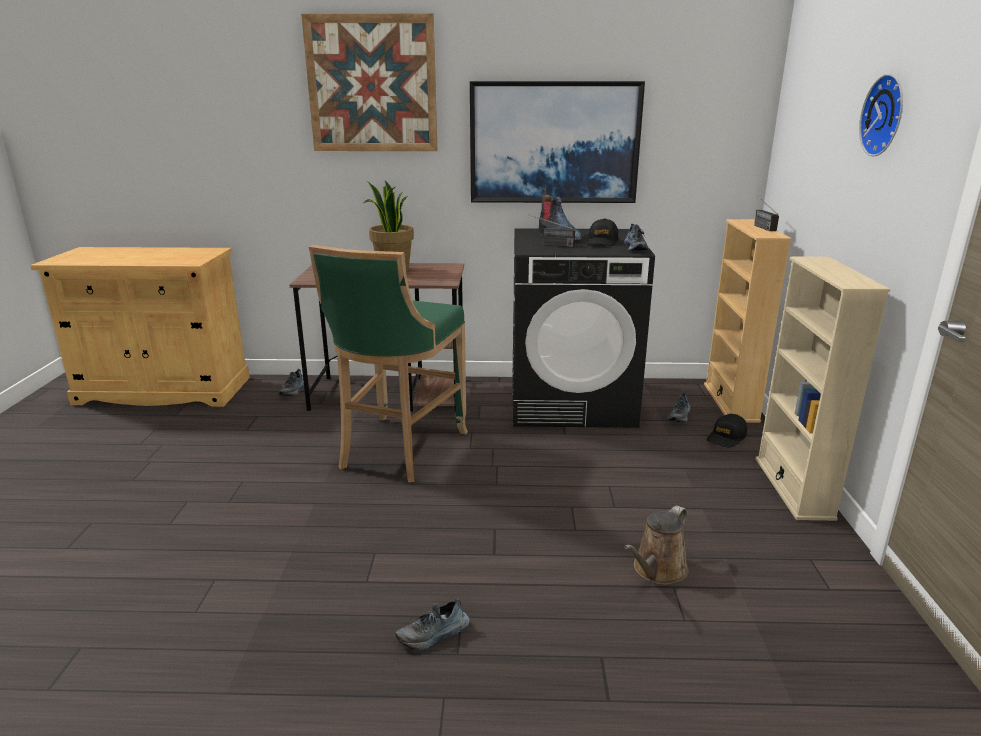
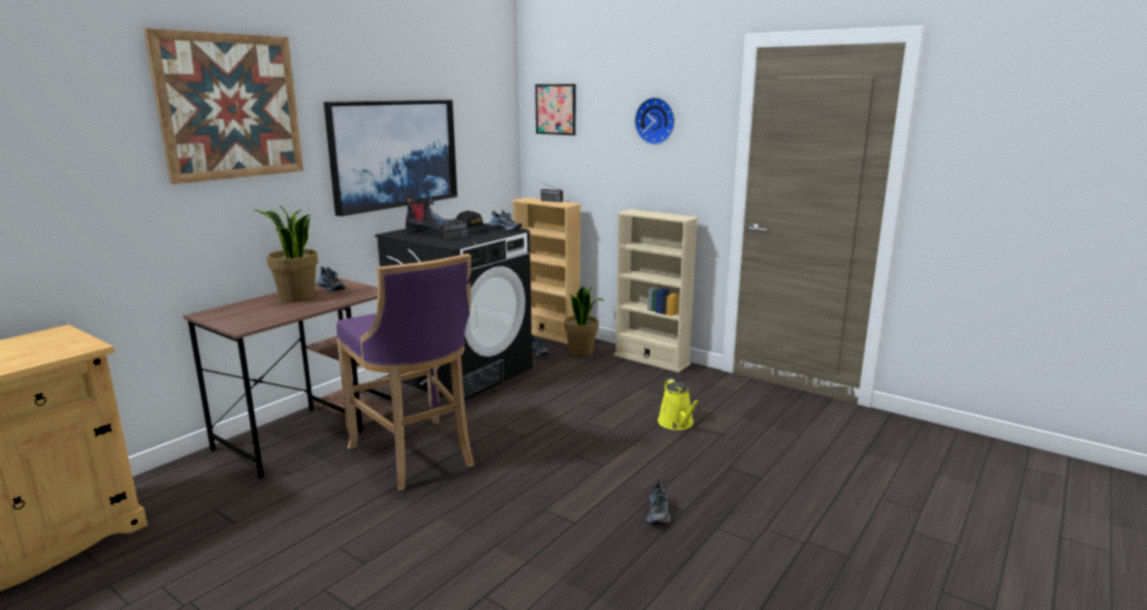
camera: 55 degrees left, 5 degrees down
(294, 390) = (200, 474): shoe -> shoe (332, 288)
(398, 450) = (416, 457): green stool -> purple stool
(657, 570) = (677, 423): brown watering can -> yellow watering can
(726, 437) = (581, 352): black cap -> potted plant
(803, 96) = (556, 109): none -> picture

